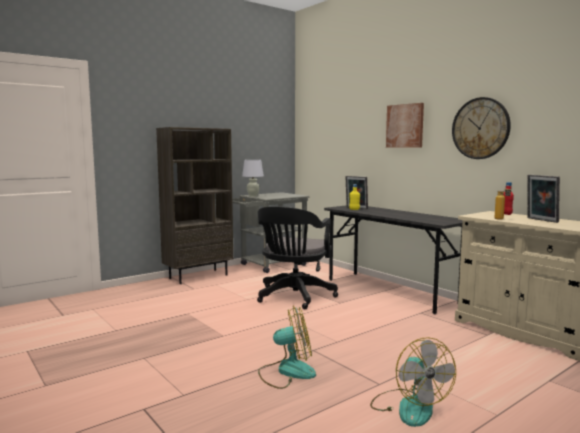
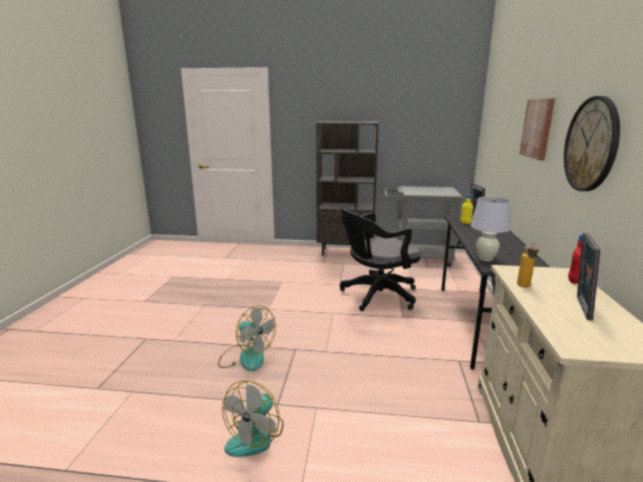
camera: 45 degrees right, 10 degrees up
(253, 196) = (405, 188): white table lamp -> white table lamp (485, 259)

